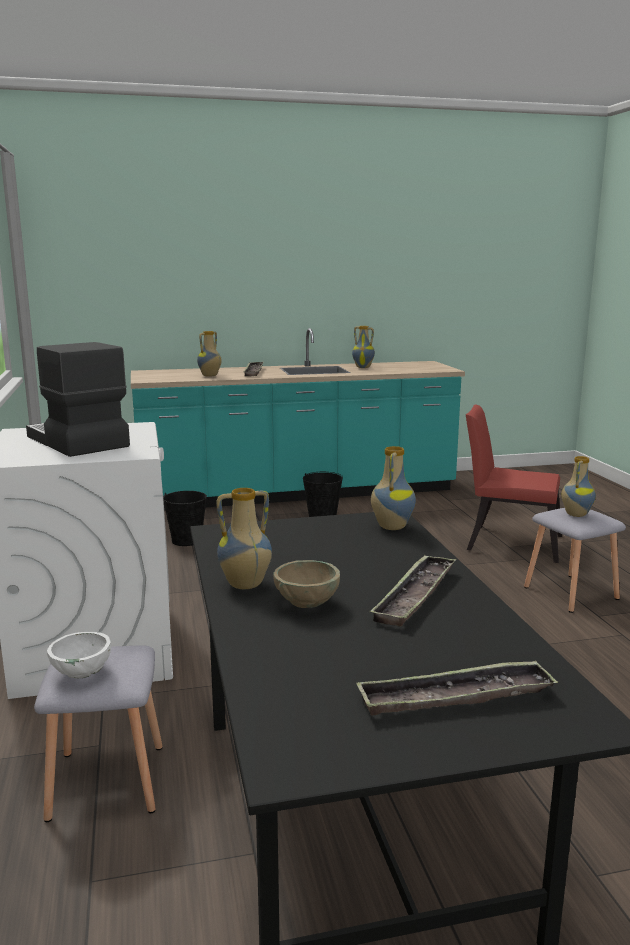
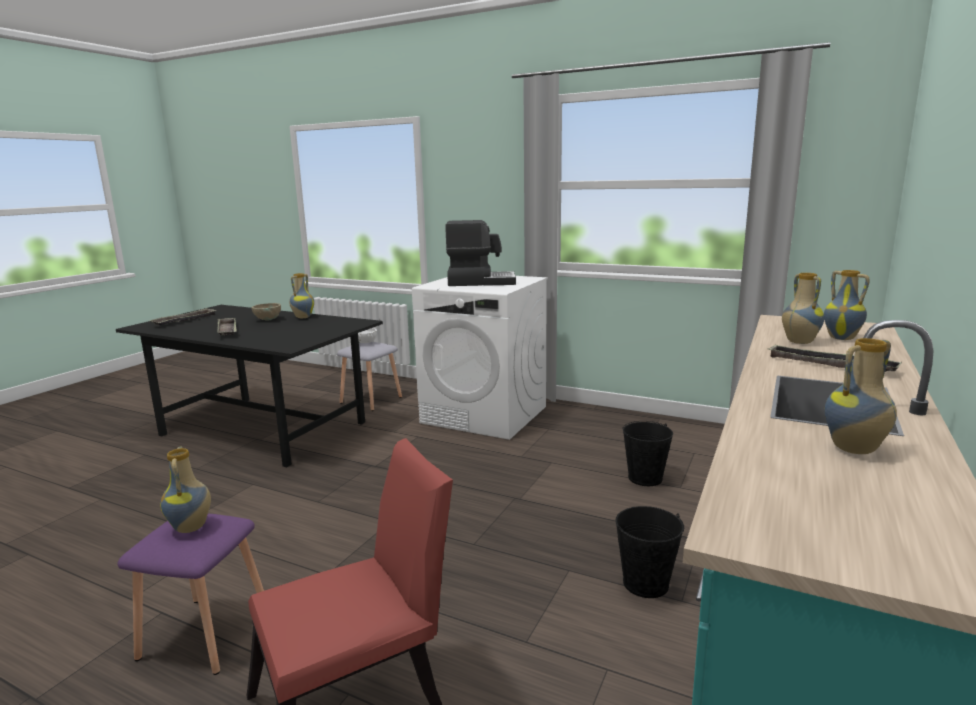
camera: 130 degrees right, 0 degrees up
(391, 527) = (281, 344): vase -> vase (842, 338)
(572, 593) = (203, 634): grey stool -> purple stool

